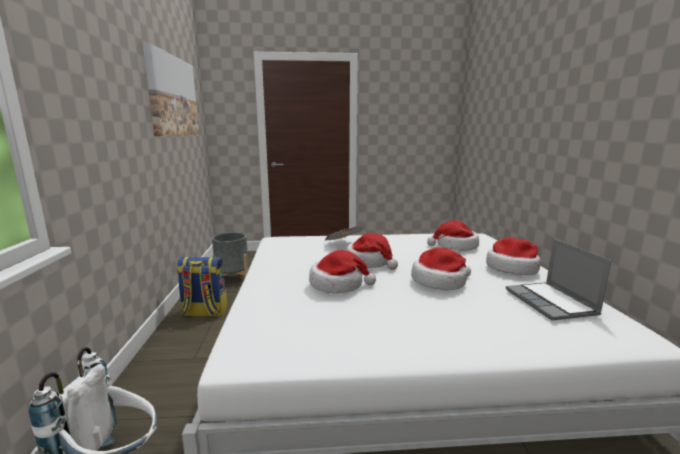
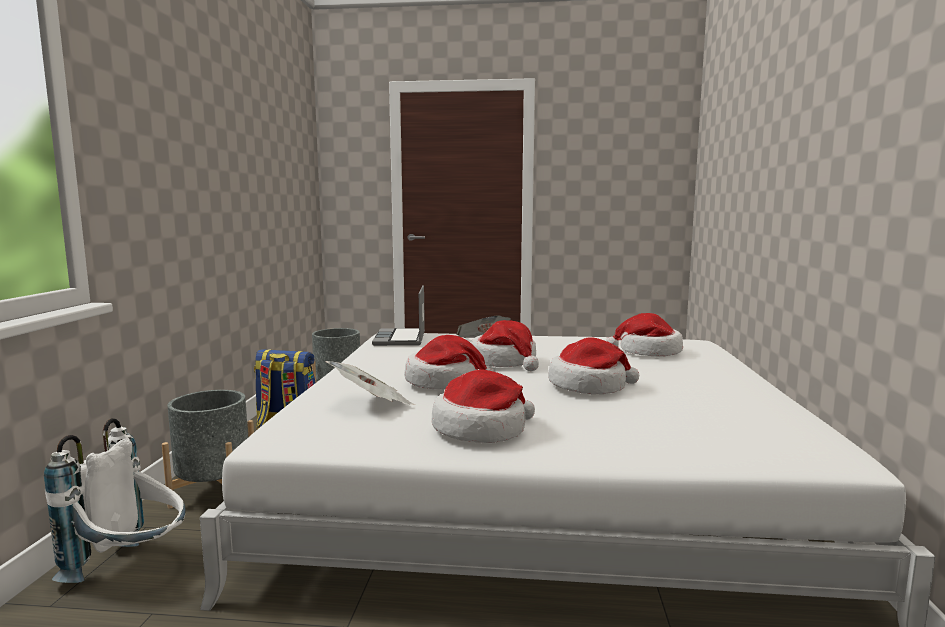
camera: 10 degrees right, 5 degrees down
(164, 378) = (214, 492): none -> grey planter
(172, 96) = (271, 141): picture -> none
(296, 312) = (372, 405): none -> newspaper
(512, 268) = (711, 378): hat -> hat (481, 429)
(551, 302) = (734, 414): laptop -> laptop (401, 339)

